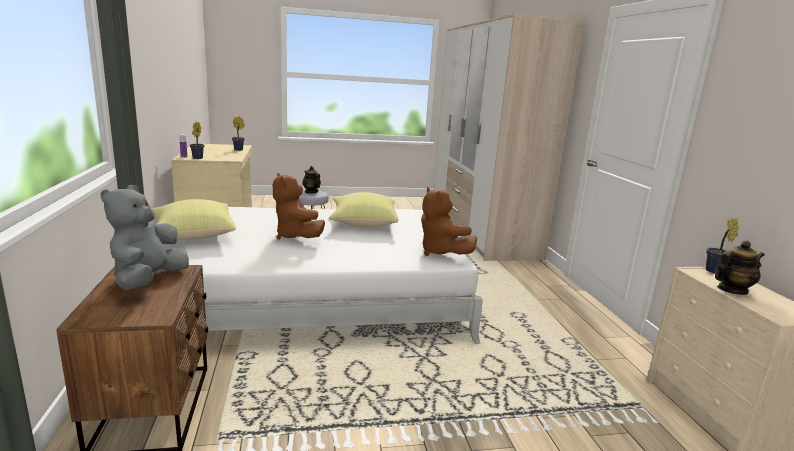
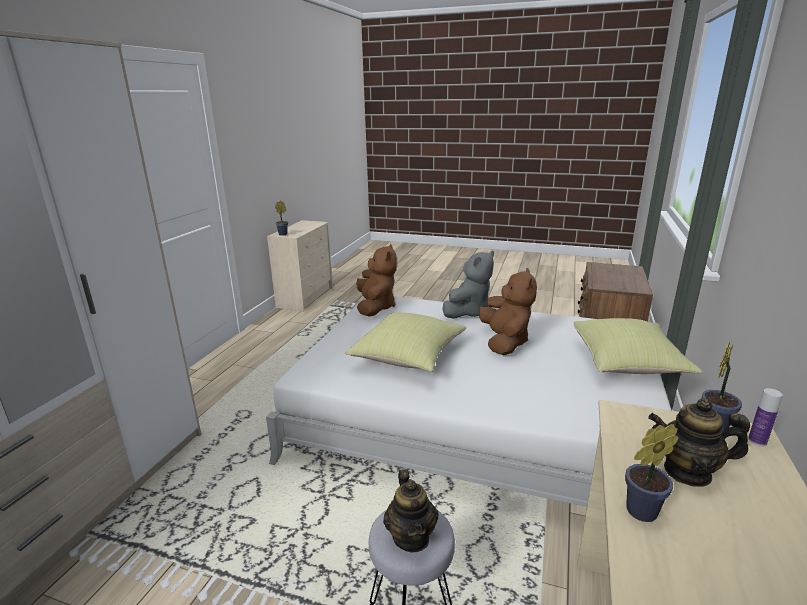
camera: 150 degrees left, 5 degrees up
(148, 281) = (617, 281): grey plush toy -> grey plush toy (468, 312)
(731, 290) = (304, 229): teapot -> teapot (687, 471)

